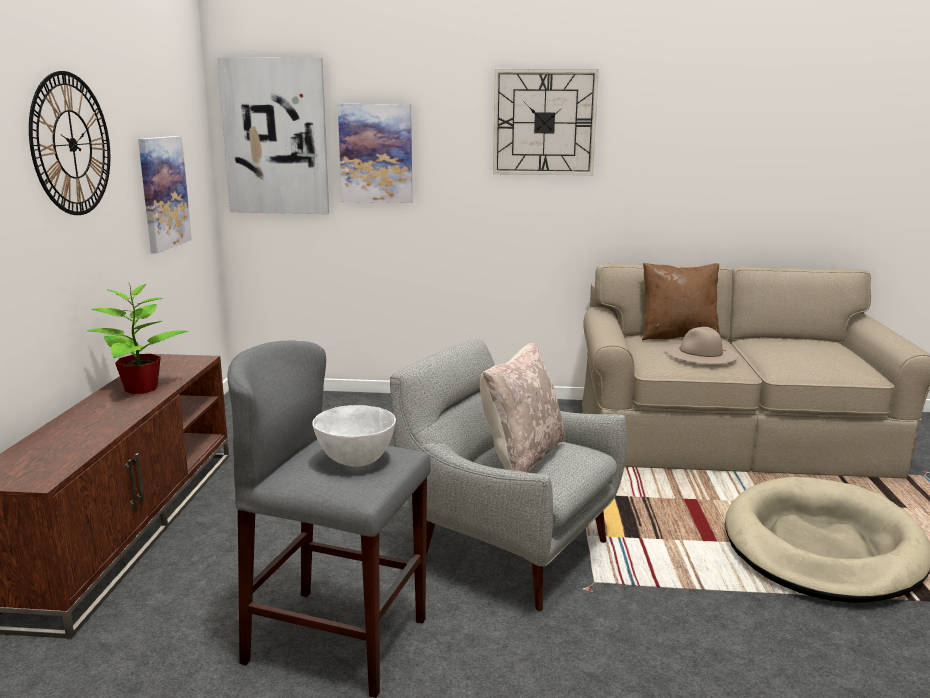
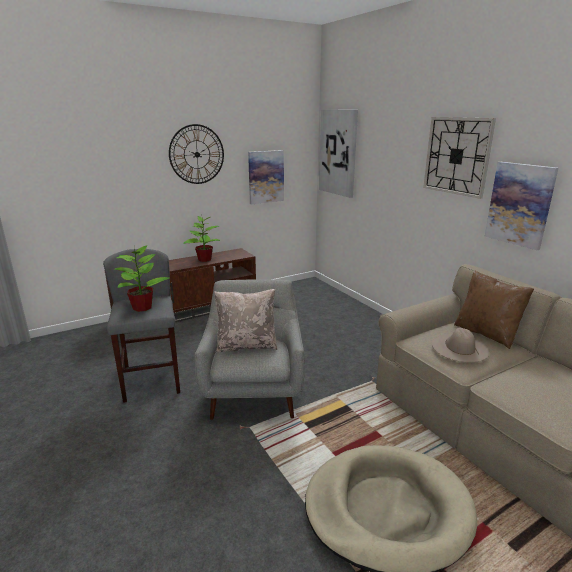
camera: 55 degrees right, 5 degrees up
(357, 461) = (143, 307): white bowl -> potted plant
(376, 153) = (373, 166): picture -> picture (519, 204)

